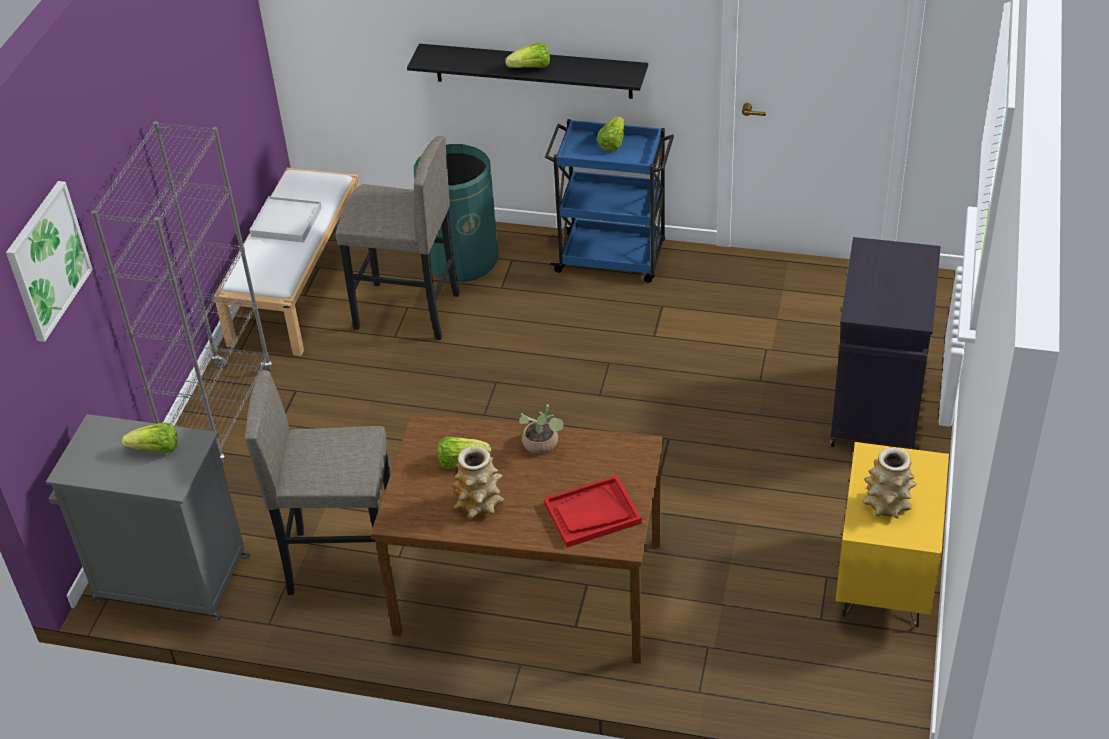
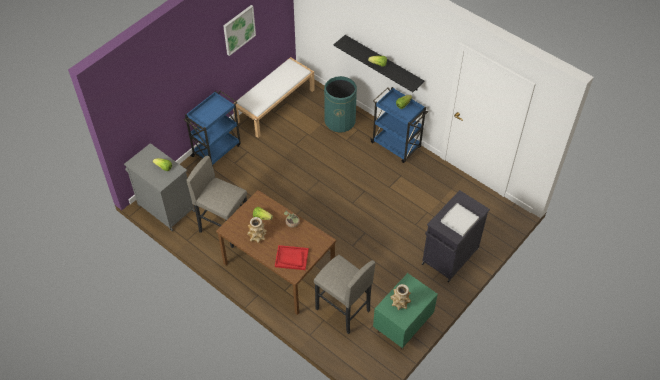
camera: 25 degrees right, 10 degrees up
(47, 260) = (147, 89): picture -> picture (239, 30)
(220, 414) = (217, 150): grey bookcase -> blue cart
(286, 222) = (274, 83): white tray -> white tray (459, 220)
(407, 312) = (306, 135): grey stool -> grey stool (342, 310)
(884, 581) = (402, 326): yellow nightstand -> green nightstand

